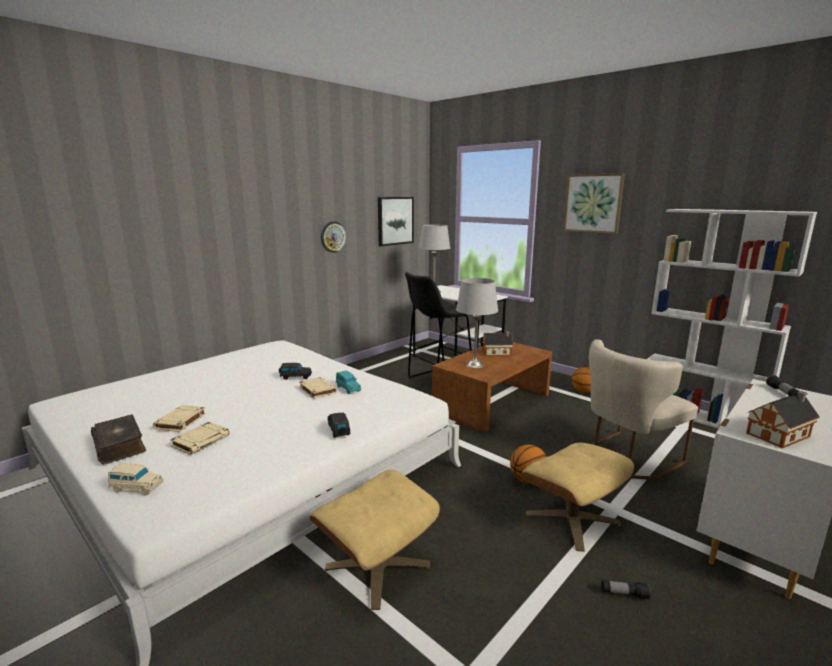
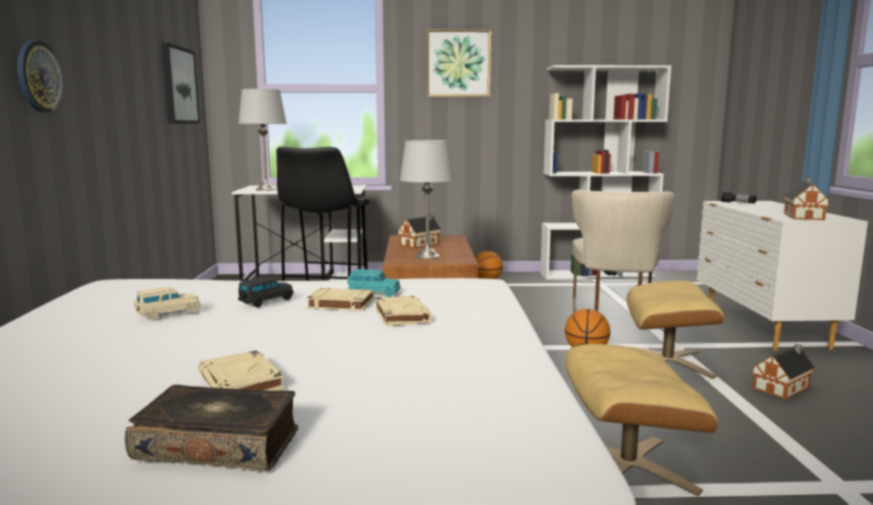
camera: 45 degrees left, 5 degrees down
(136, 488) = (422, 458): beige toy car -> beige toy car (167, 314)
(201, 441) = (351, 385): beige book -> beige book (401, 315)
(333, 237) = (124, 98): wall clock -> wall clock (39, 77)
(339, 430) = (484, 322): black toy car -> none
(624, 594) = (782, 387): flashlight -> toy house

